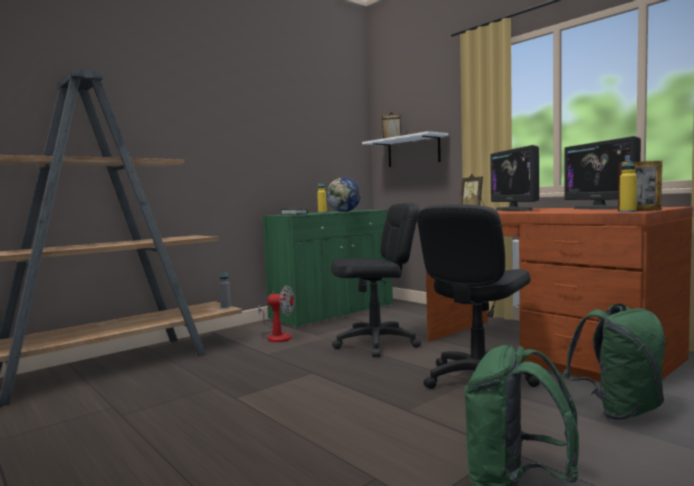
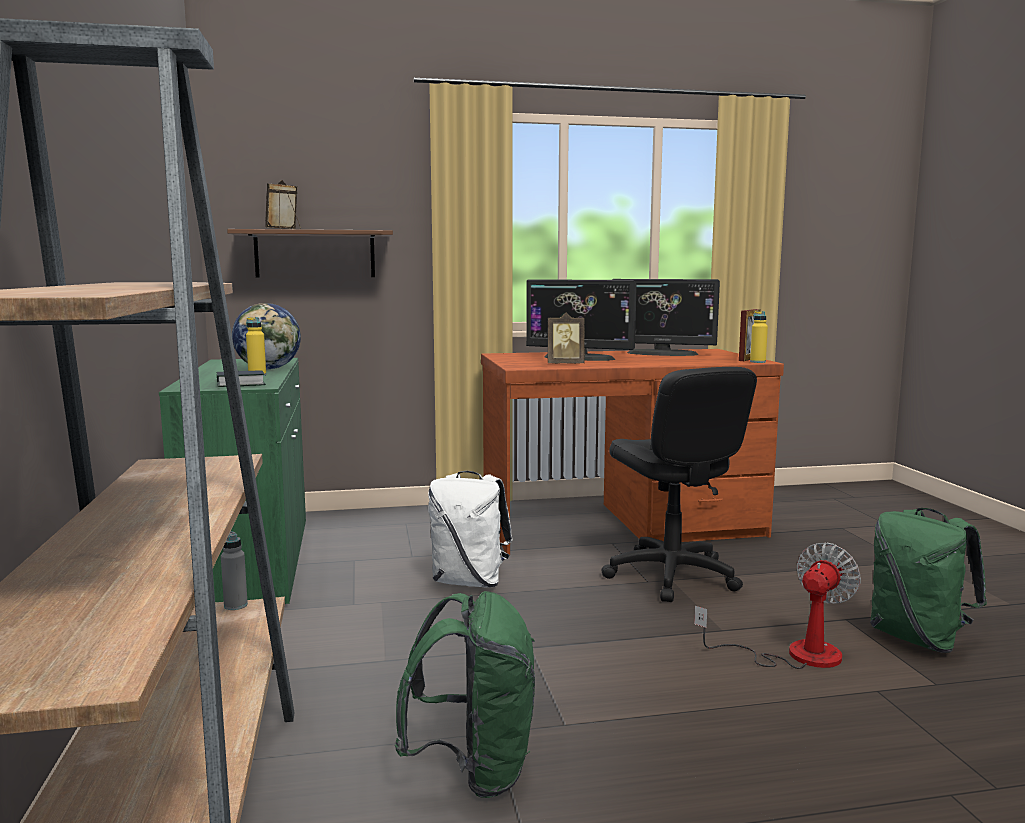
camera: 60 degrees left, 5 degrees up
(276, 336) = (300, 632): fan -> fan (795, 655)
(376, 344) = (470, 581): black office chair -> white backpack
(413, 151) = (315, 254): white shelf -> brown shelf
(619, 411) = (796, 556): green backpack -> green backpack (474, 769)

